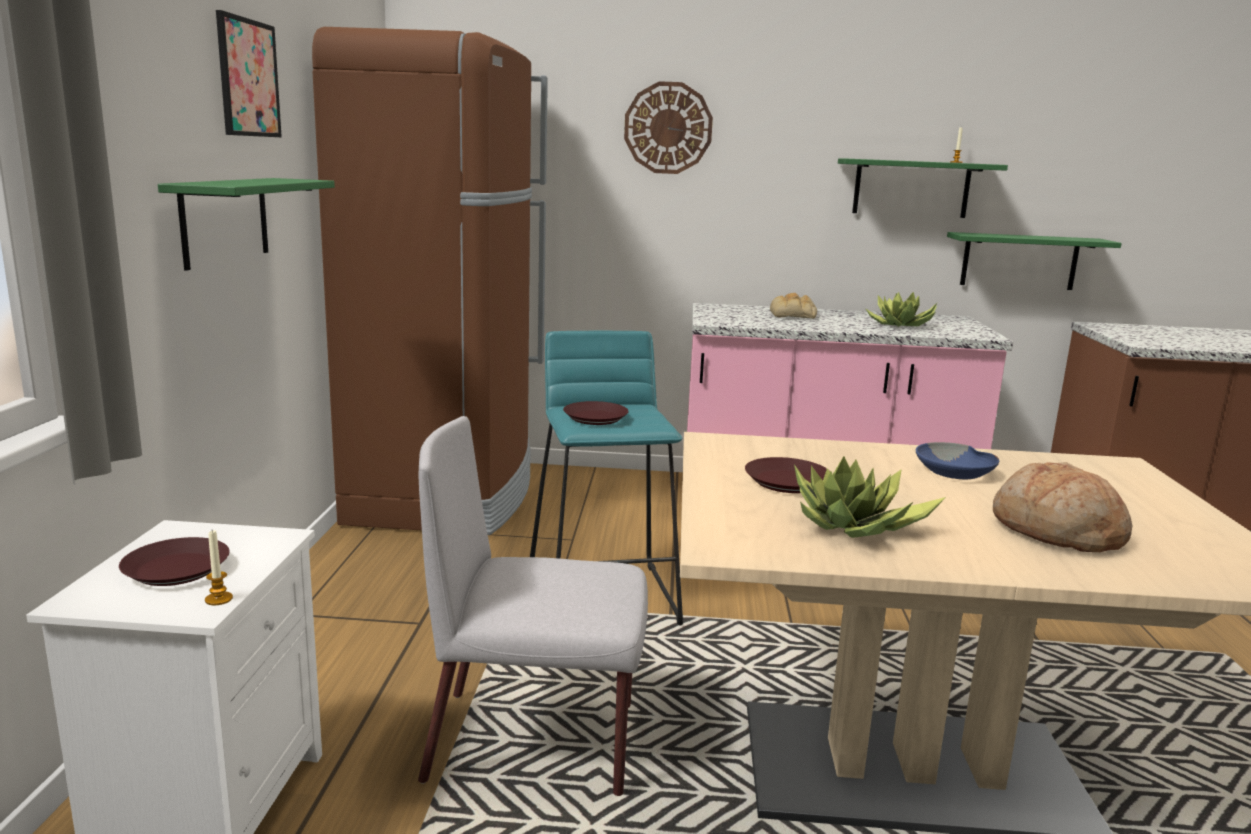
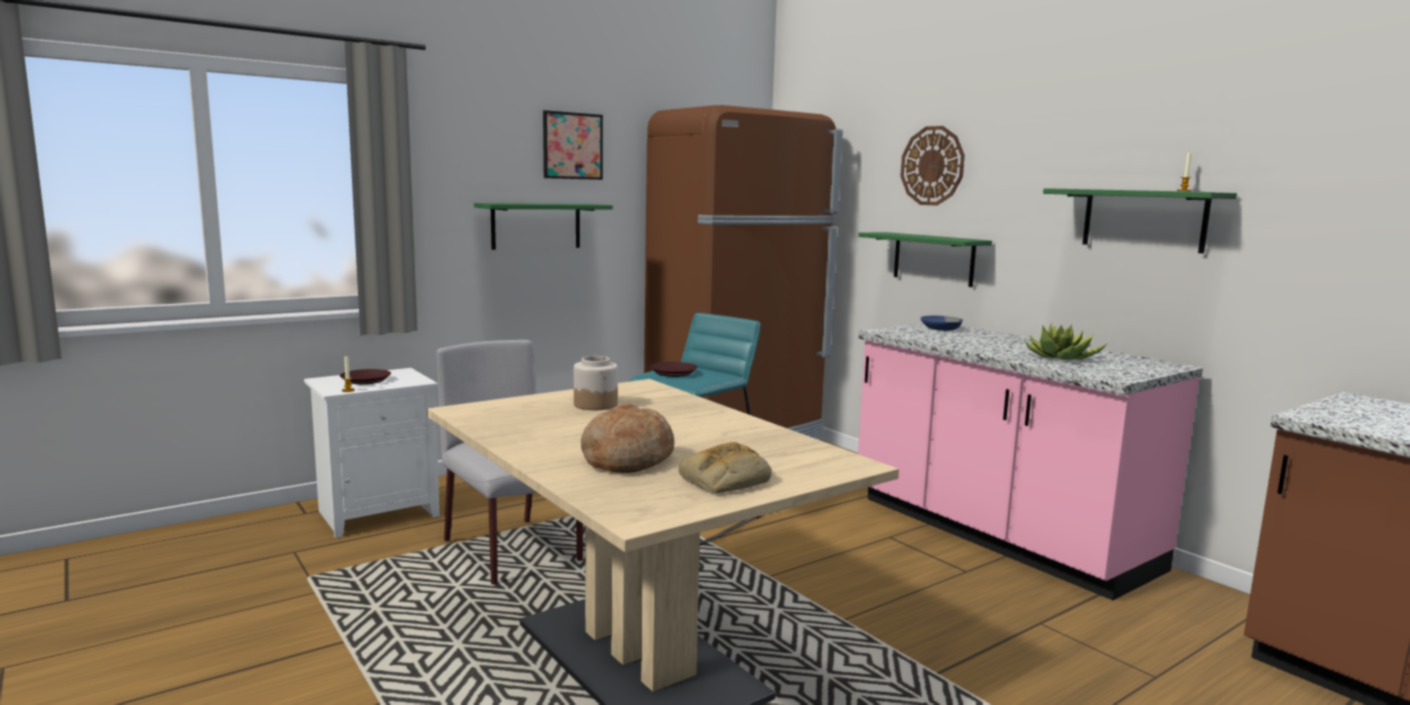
camera: 50 degrees right, 5 degrees down
(786, 482) = (596, 404): brown plate -> jar
(793, 315) = (983, 338): bread -> bread (724, 480)
(854, 527) = (541, 424): potted plant -> none
(955, 472) = (708, 430): blue bowl -> blue bowl (941, 328)
(1019, 261) = (1274, 308): green shelf -> green shelf (933, 259)

